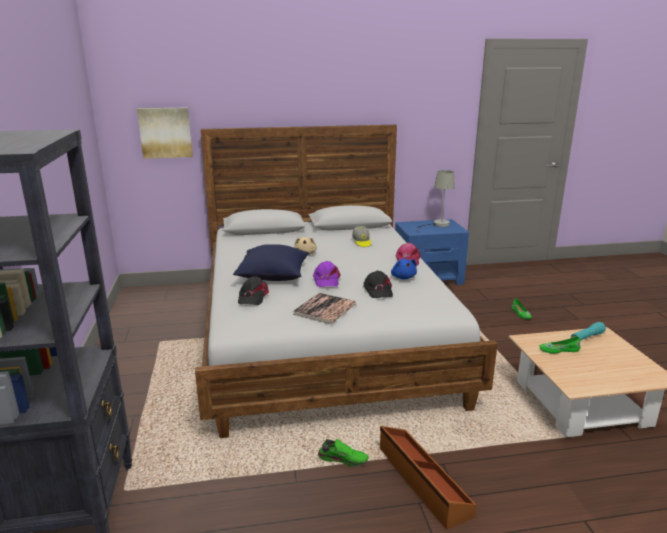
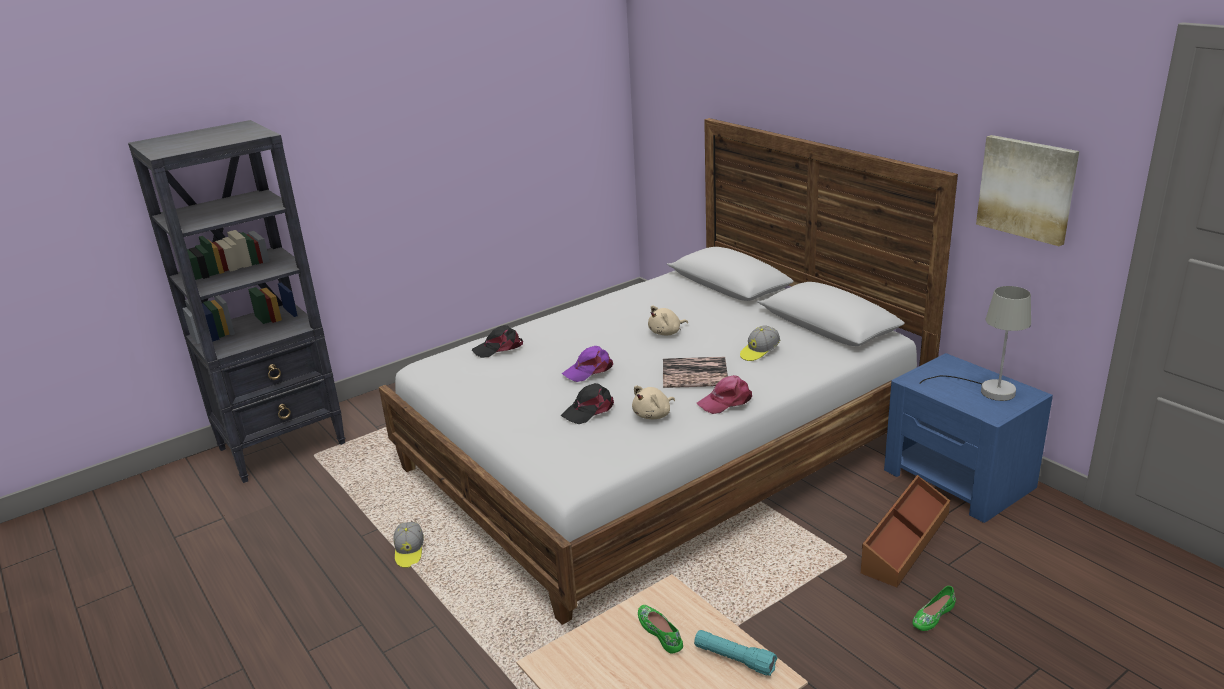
camera: 65 degrees right, 5 degrees up
(165, 132) = (684, 114): picture -> picture (1027, 188)
(273, 276) = (571, 339): blue pillow -> none
(325, 309) = (503, 395): book -> book (694, 374)
(343, 458) = (409, 552): green shoe -> cap
(403, 277) = (653, 415): blue plush toy -> beige plush toy
(422, 481) = (397, 617): brown storage box -> brown storage box (904, 541)

